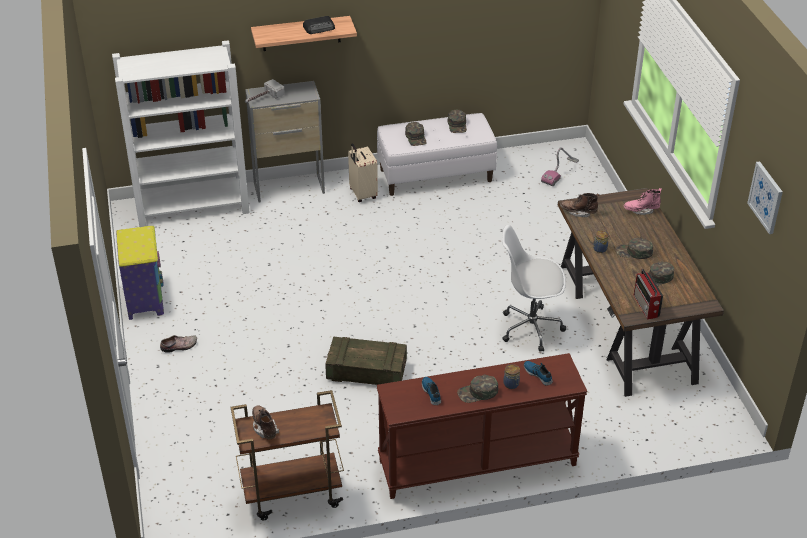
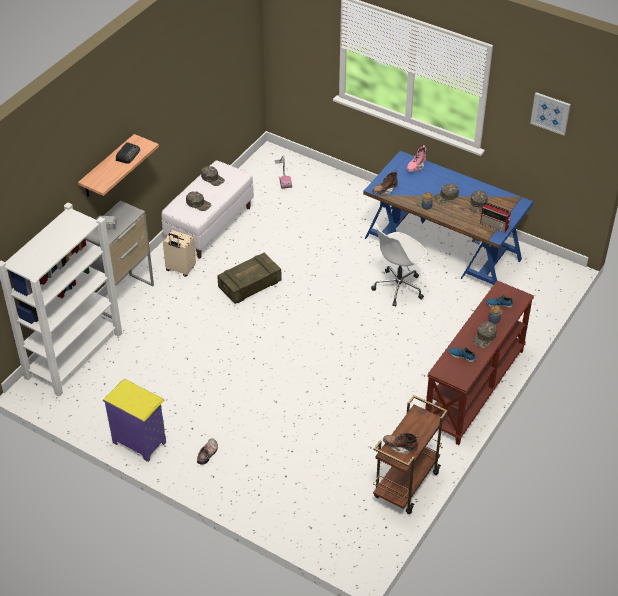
camera: 45 degrees left, 5 degrees up
(366, 372) = (344, 382): crate -> crate (249, 285)
(627, 322) = (443, 248): brown desk -> blue desk

